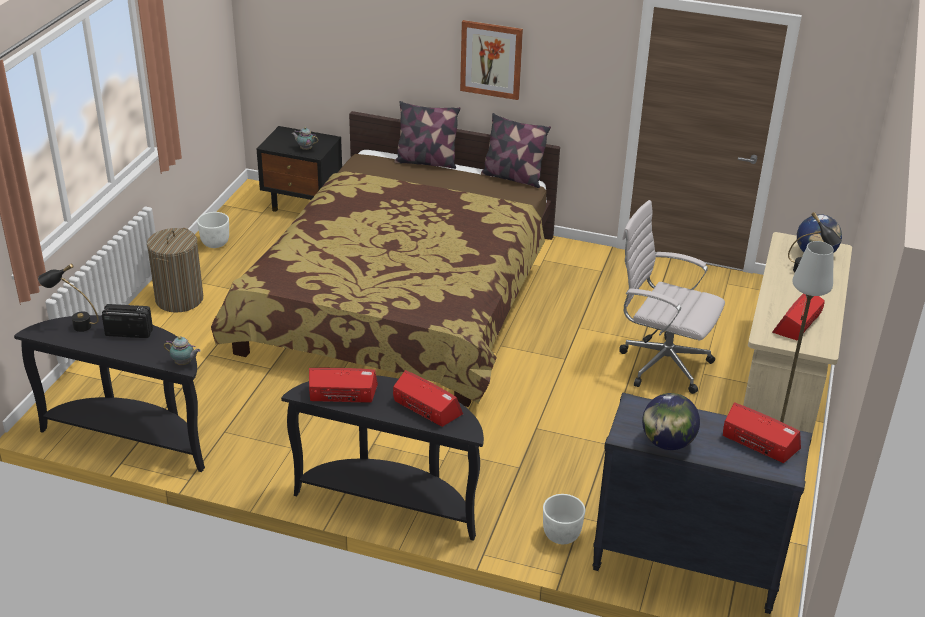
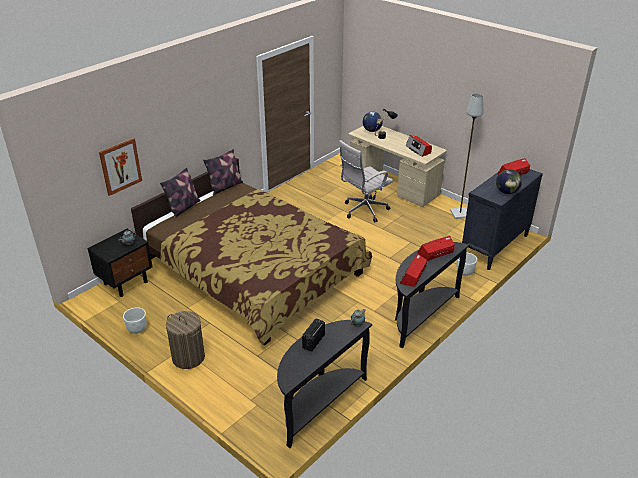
camera: 65 degrees left, 0 degrees up
(74, 325) = (291, 364): black table lamp -> none
(491, 59) = (197, 130): picture -> picture (120, 166)

